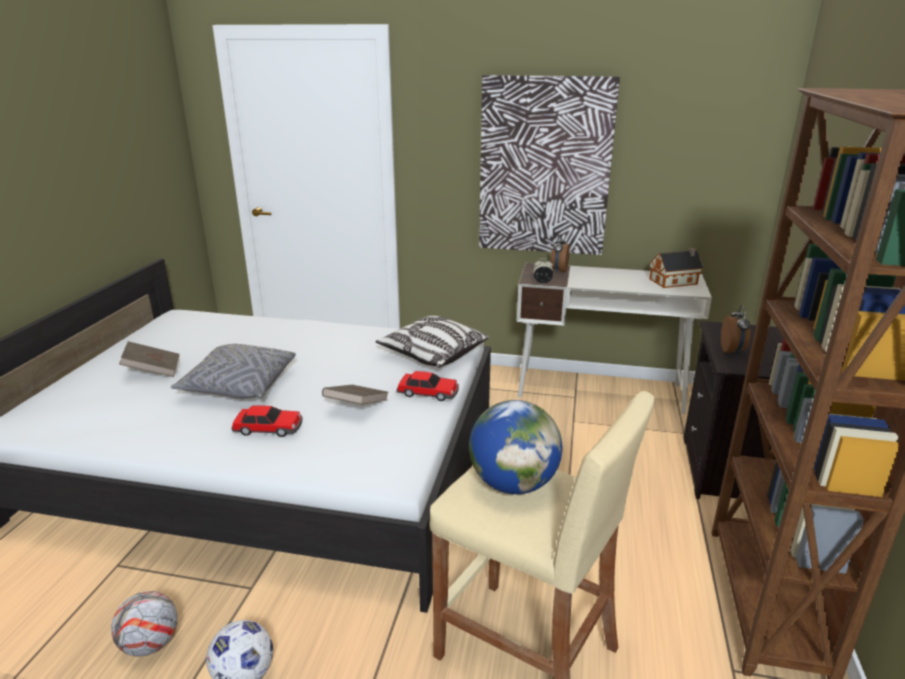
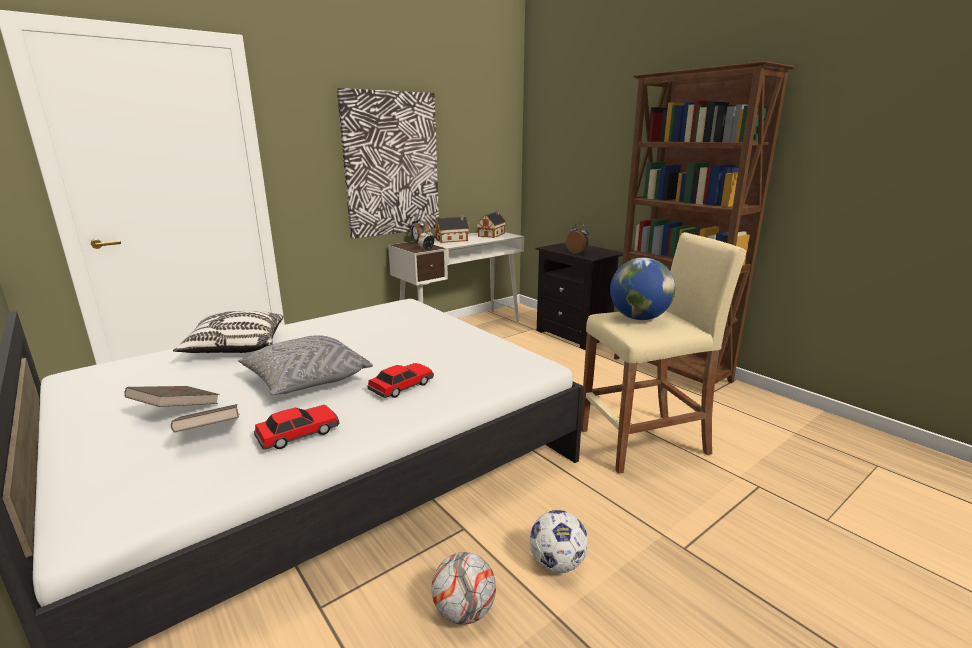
camera: 50 degrees left, 5 degrees down
(356, 407) = (432, 351): brown book -> brown book (211, 434)
(428, 393) = (456, 329): toy car -> toy car (299, 434)
(432, 354) = (408, 313): pillow -> pillow (236, 347)
(606, 276) = (453, 240): none -> toy house

